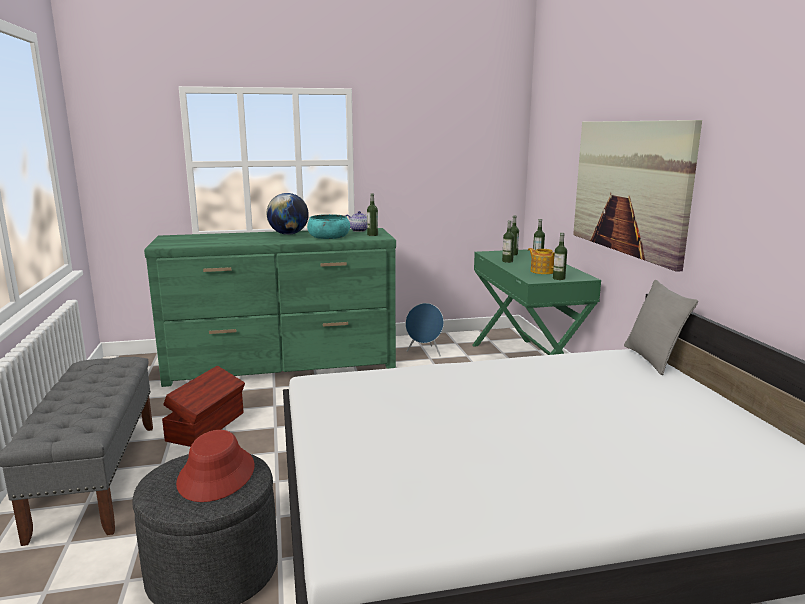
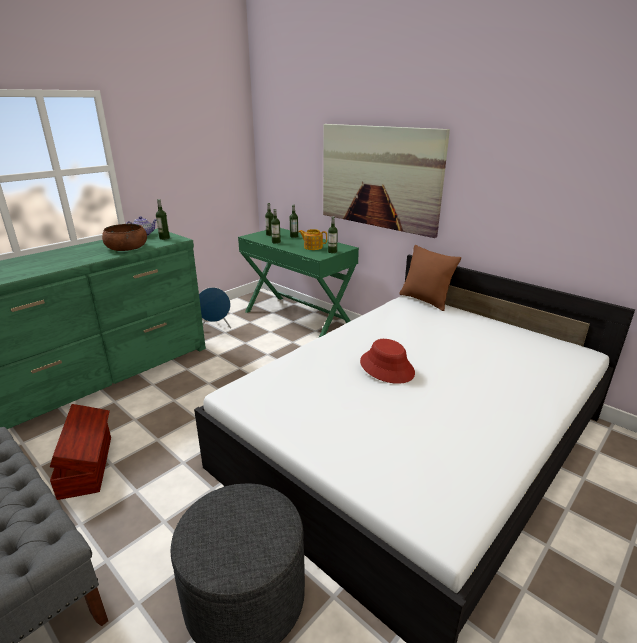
camera: 35 degrees left, 10 degrees up
(217, 475) = (245, 519): red hat -> red hat (387, 367)
(288, 234) = (77, 250): globe -> none
(329, 237) = (126, 247): turquoise bowl -> brown bowl
(652, 359) = (425, 300): grey pillow -> brown pillow

